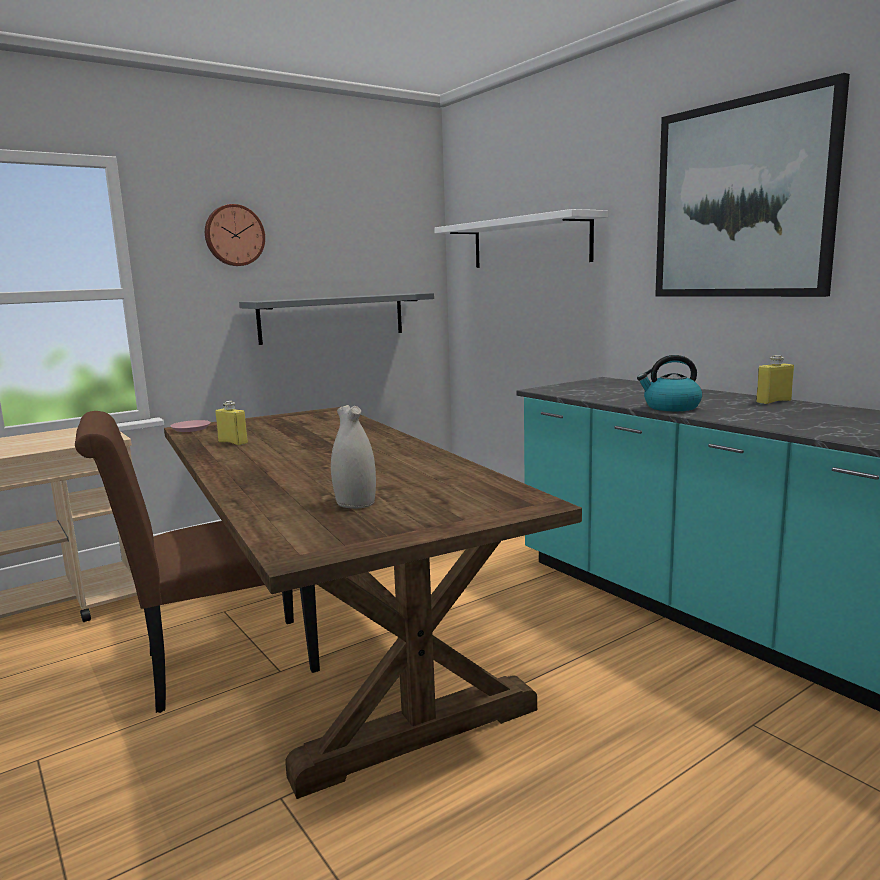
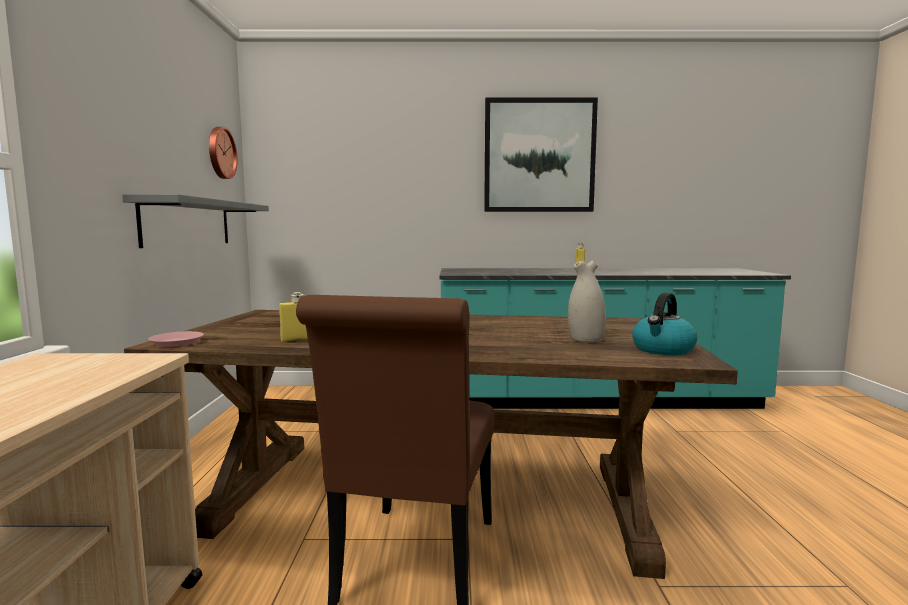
camera: 55 degrees left, 5 degrees down
(234, 235) = (116, 113): wall clock -> wall clock (220, 153)
(529, 242) = (358, 169): white shelf -> none
(671, 407) = (562, 273): kettle -> kettle (663, 350)

